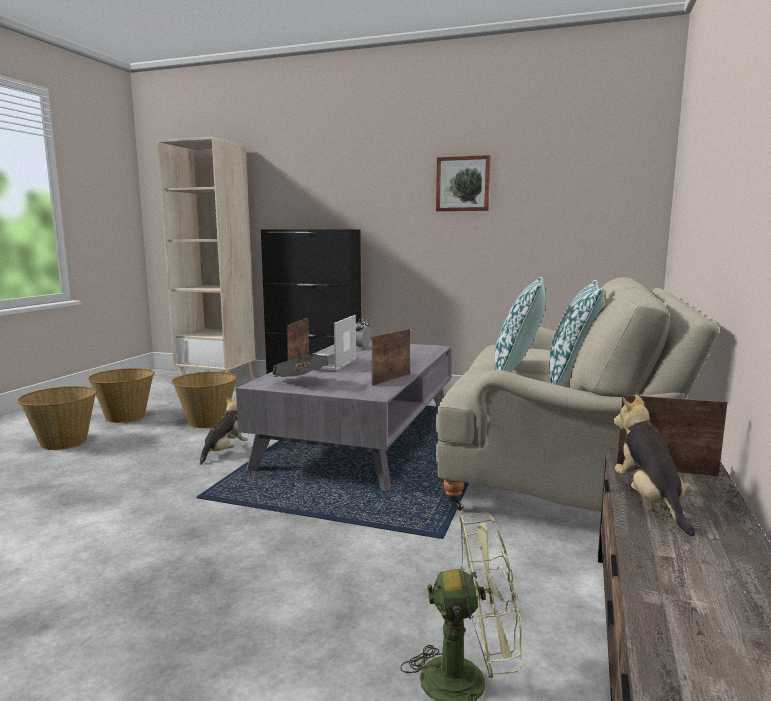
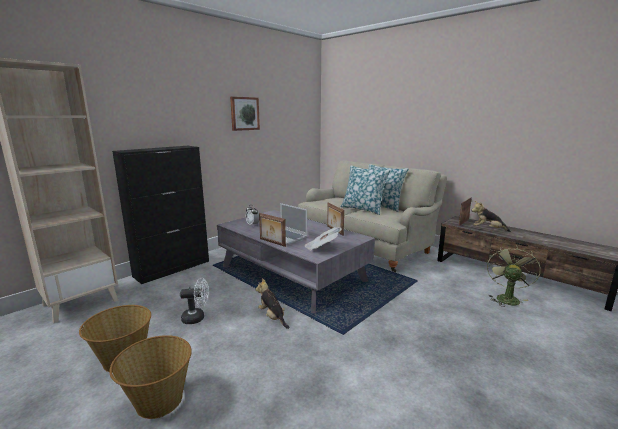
camera: 65 degrees left, 5 degrees up
(207, 421) = (197, 318): basket -> white fan

